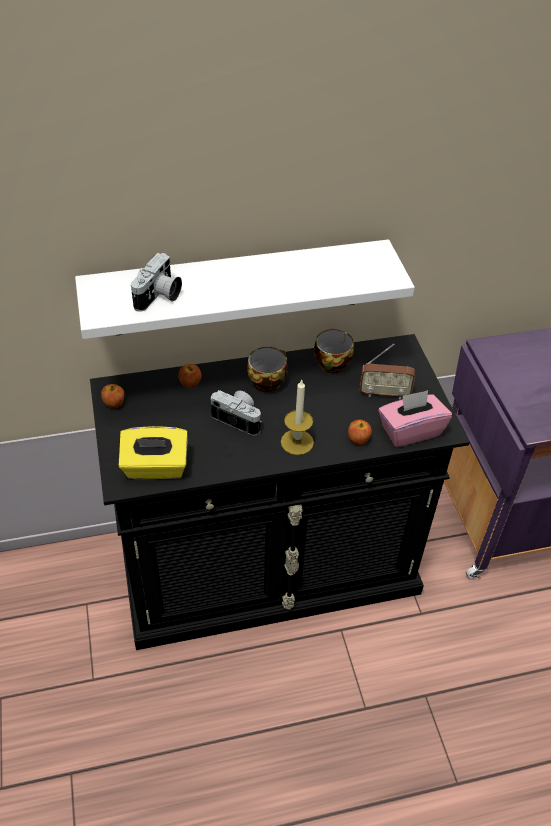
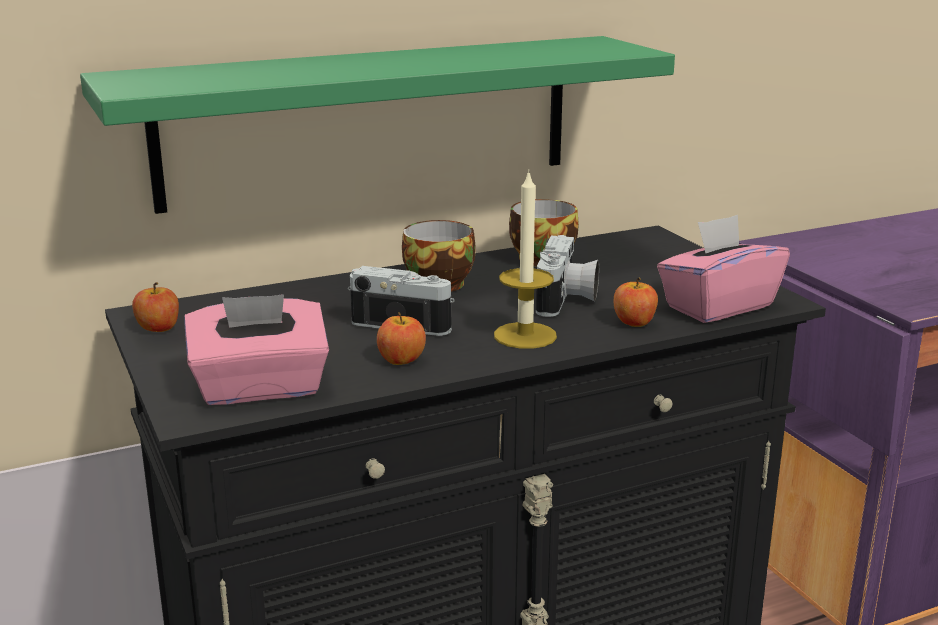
camera: 10 degrees left, 25 degrees down
(155, 467) = (260, 388): yellow tissue box -> pink tissue box
(159, 296) = (244, 75): camera -> camera (566, 300)
(190, 383) = (299, 296): apple -> apple (401, 360)
(237, 288) = (369, 120): white shelf -> green shelf
(384, 393) = (648, 277): radio -> none

